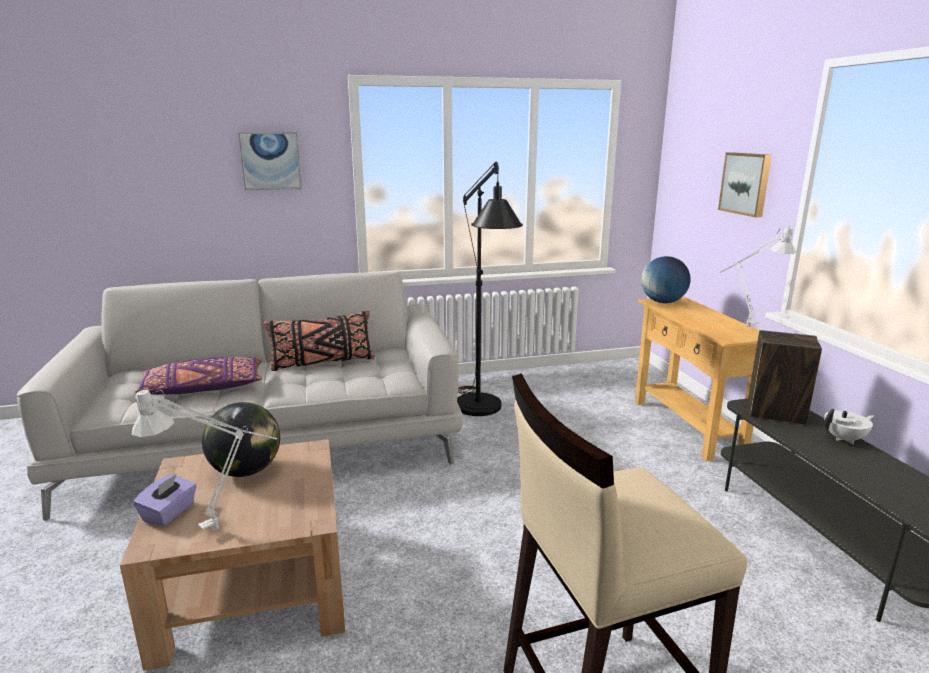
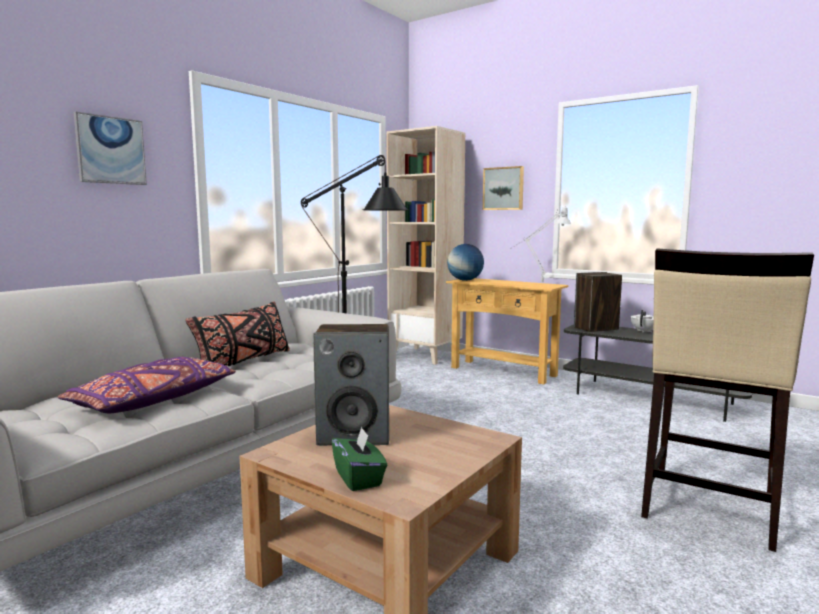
camera: 40 degrees left, 10 degrees down
(169, 513) = (359, 478): purple tissue box -> green tissue box
(224, 527) = (434, 466): grey table lamp -> none
(246, 471) = (355, 435): globe -> speaker
(633, 377) = (425, 356): none -> beige bookcase

